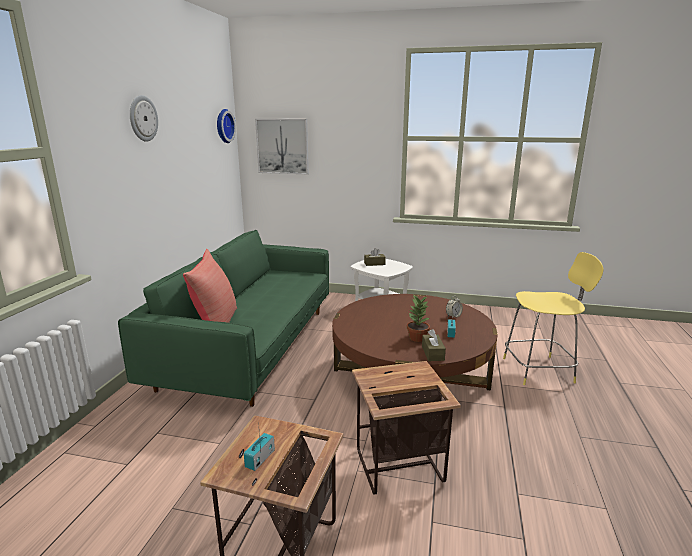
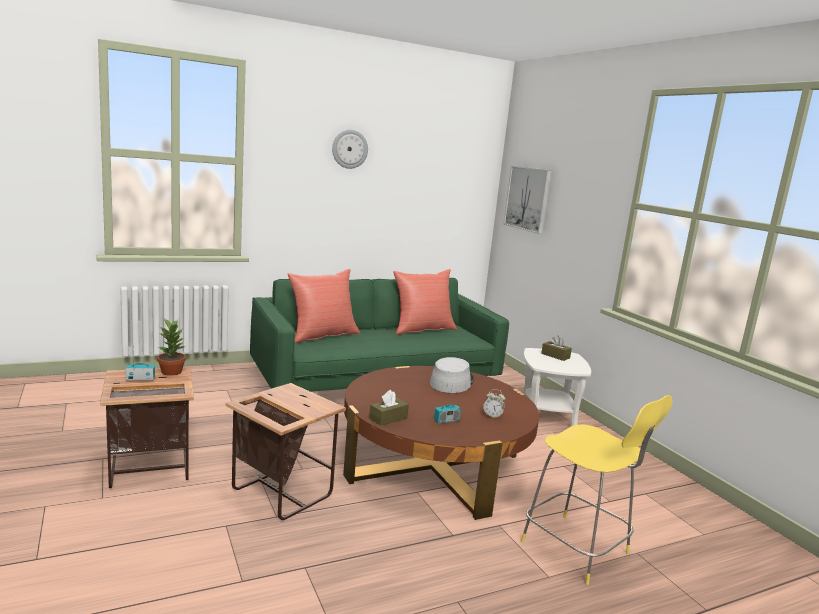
camera: 50 degrees right, 5 degrees down
(223, 126) = (473, 169): wall clock -> none
(260, 283) = (422, 329): none -> red pillow
(384, 309) = (451, 382): none -> grey hat
(417, 338) = (410, 406): potted plant -> potted plant (171, 371)

